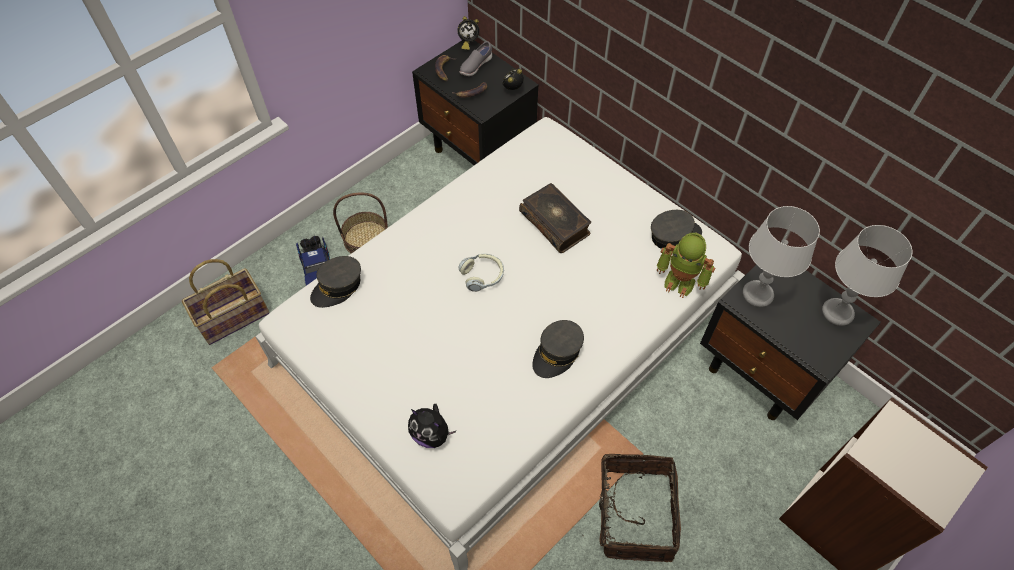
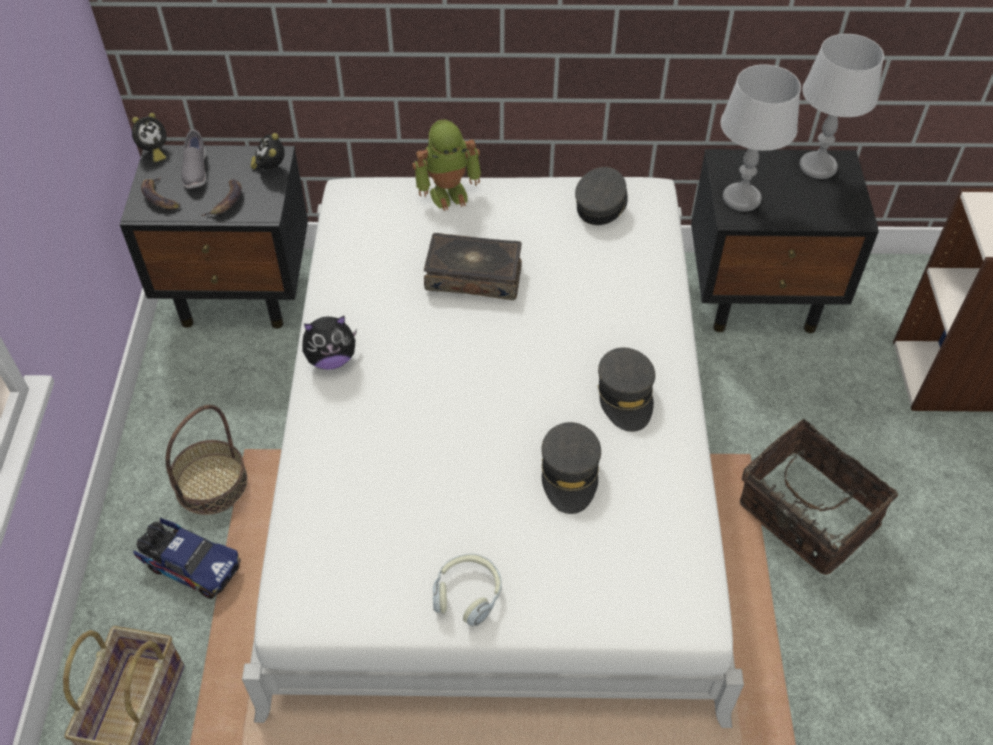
camera: 45 degrees left, 5 degrees down
(337, 287) = (310, 523): grey cap -> grey cap (570, 474)
(431, 434) = (603, 578): plush toy -> plush toy (331, 359)
(482, 276) = (463, 382): headphones -> headphones (467, 593)
(680, 281) = (656, 240): toy robot -> toy robot (448, 193)

